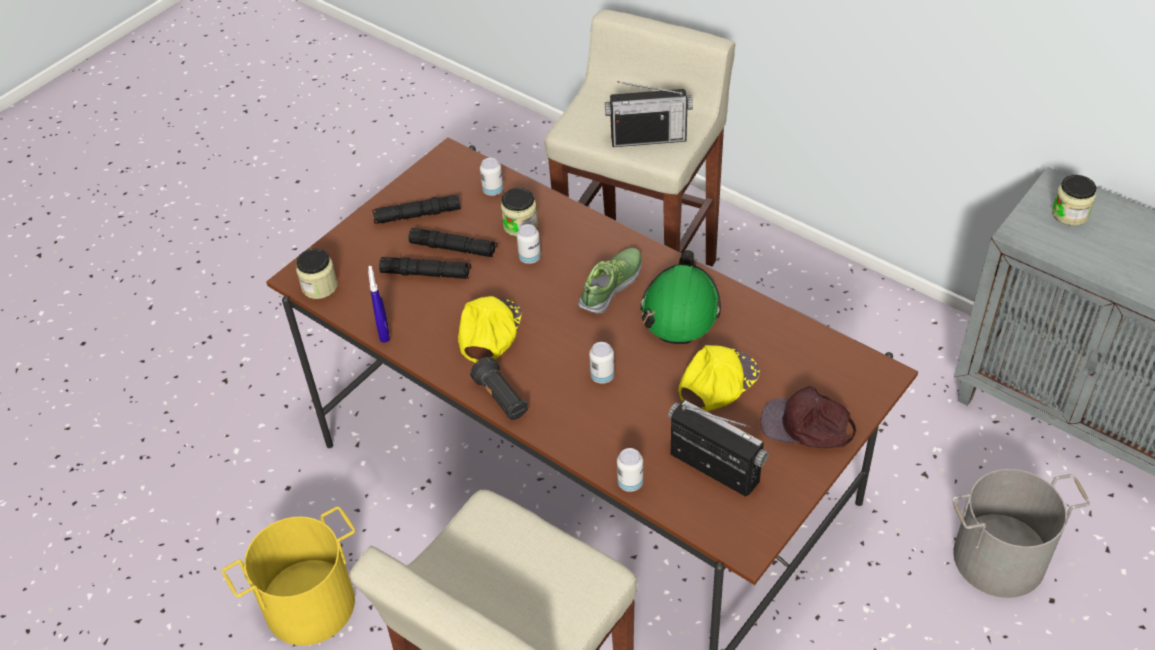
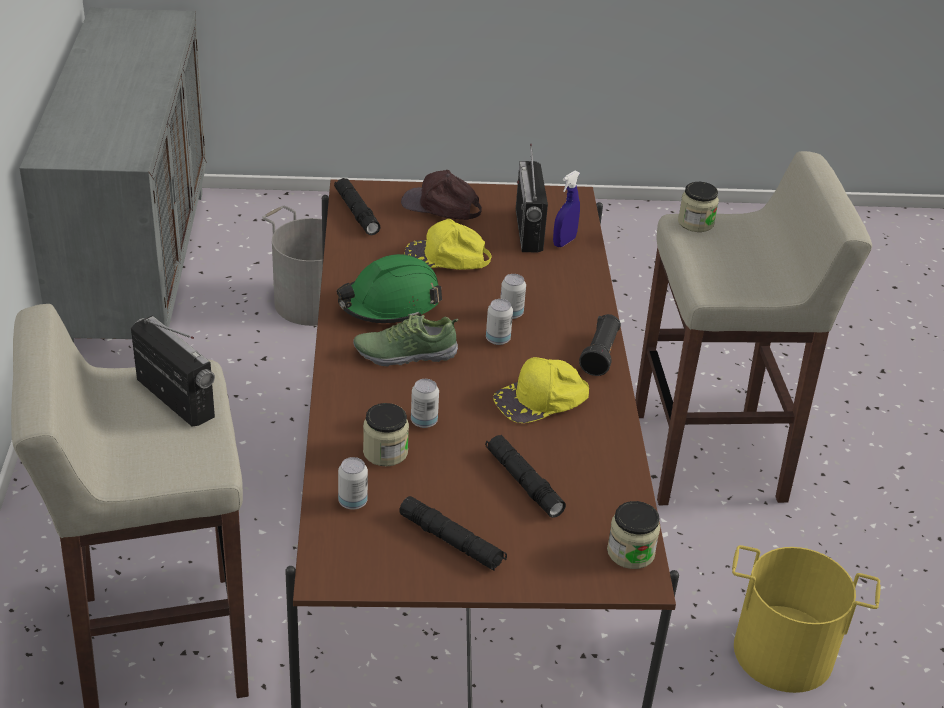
camera: 135 degrees left, 10 degrees down
(384, 332) = (624, 466): blue spray bottle -> blue spray bottle (564, 242)
(453, 248) = (469, 482): black flashlight -> black flashlight (357, 212)
(630, 483) = (589, 259): can -> can (498, 339)
(807, 426) = (441, 206): brown cap -> brown cap turned 135 degrees clockwise
(1070, 214) = (82, 145): jar -> jar (695, 223)

